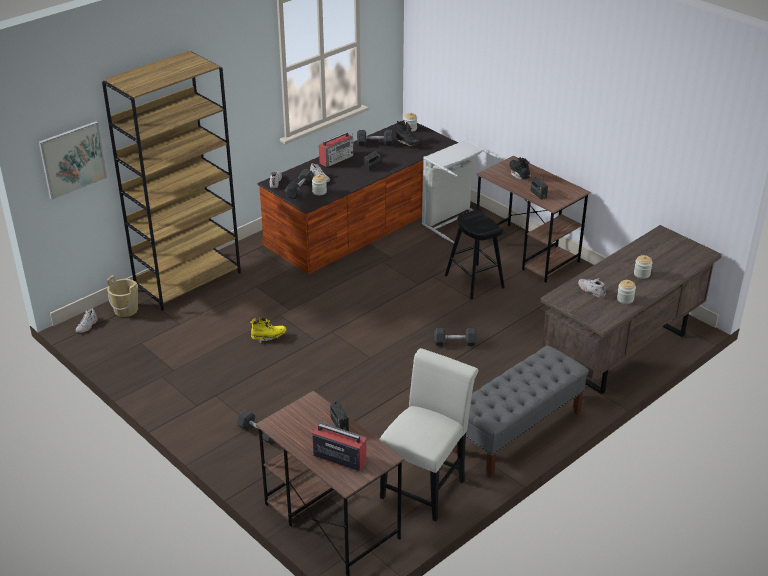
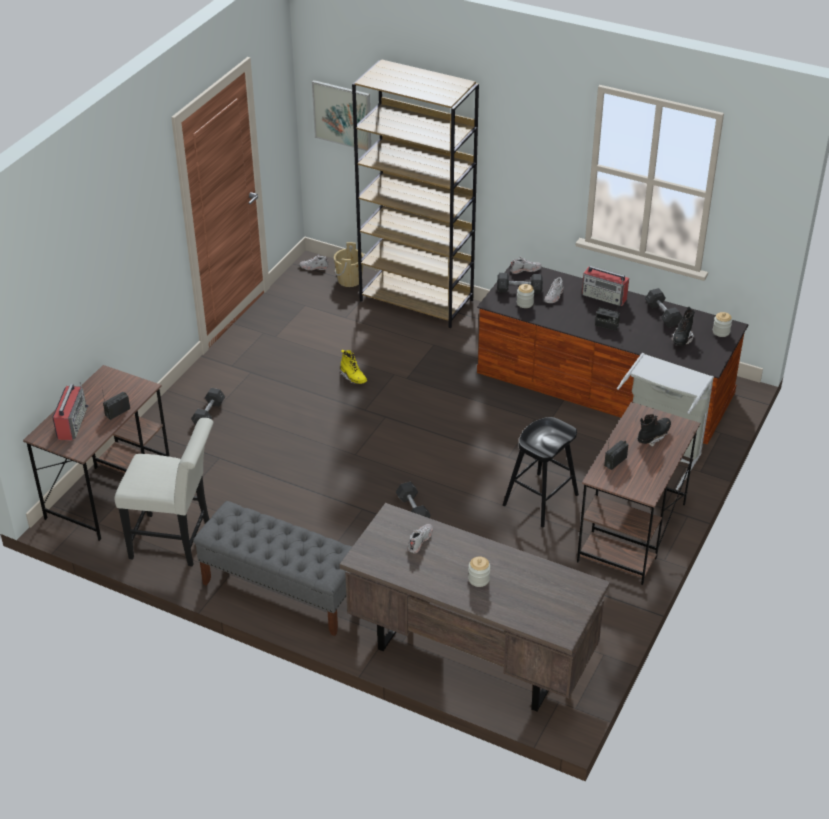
camera: 70 degrees right, 5 degrees up
(625, 299) = (416, 572): jar -> none

